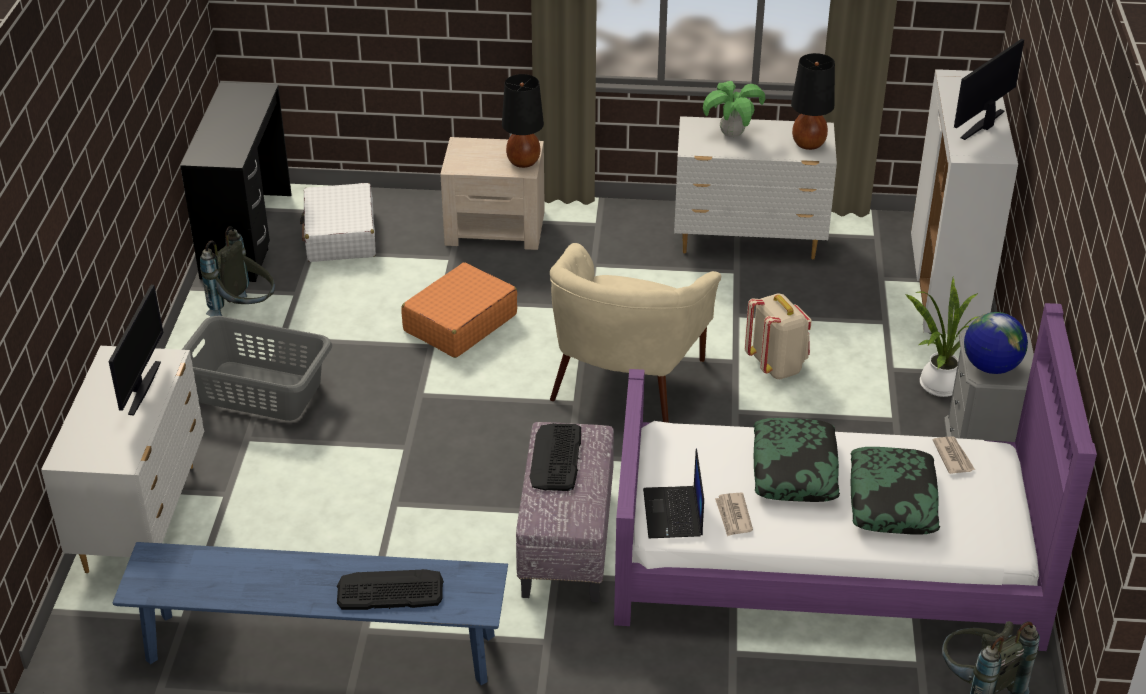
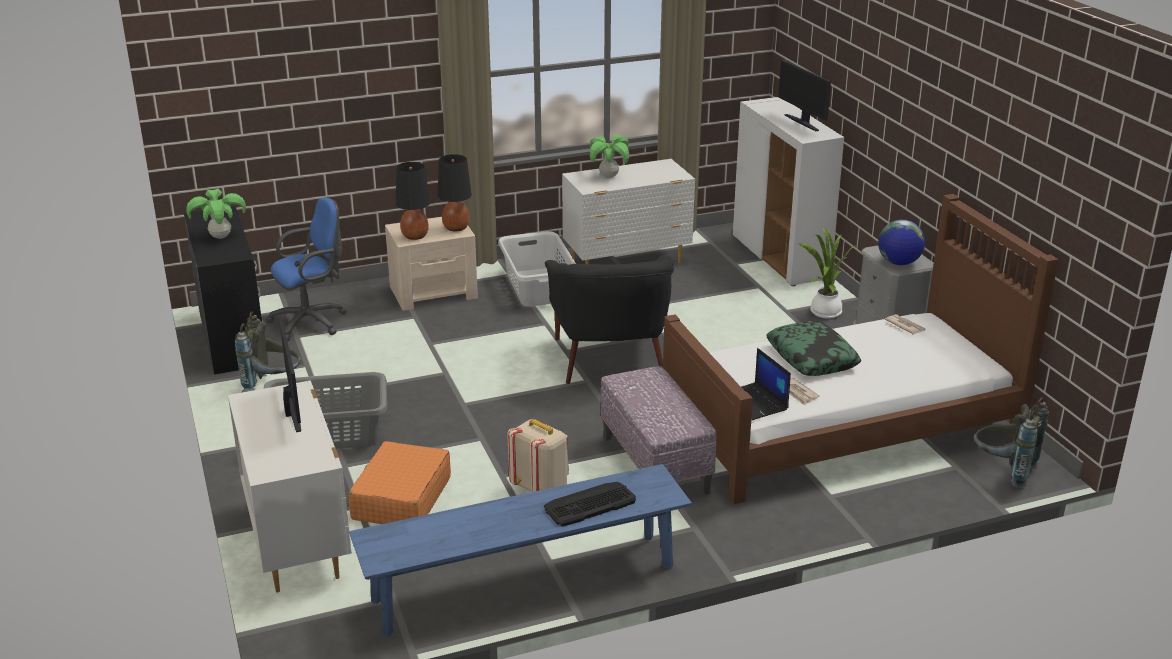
camera: 25 degrees left, 10 degrees down
(232, 127) = (221, 237): none -> potted plant
(340, 235) = (312, 322): white suitcase -> blue office chair
(460, 323) = (456, 354): orange suitcase -> orange suitcase (401, 498)
(556, 458) = (641, 391): keyboard -> none
(618, 251) = (538, 287): none -> grey laundry basket
(625, 380) = (611, 359): beige armchair -> black armchair
(776, 366) = (709, 326): beige backpack -> beige backpack (541, 489)
(808, 144) = (666, 172): black table lamp -> black table lamp (415, 236)
(826, 557) = (841, 424): purple bed -> brown bed
(892, 500) = (891, 358): pillow -> none
(984, 125) = (802, 122): monitor -> monitor turned 45 degrees counterclockwise

